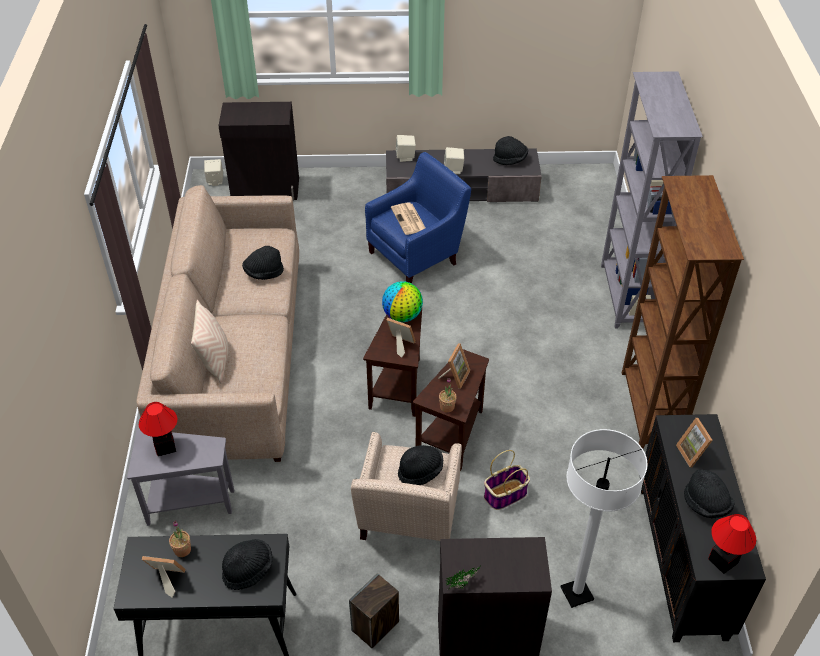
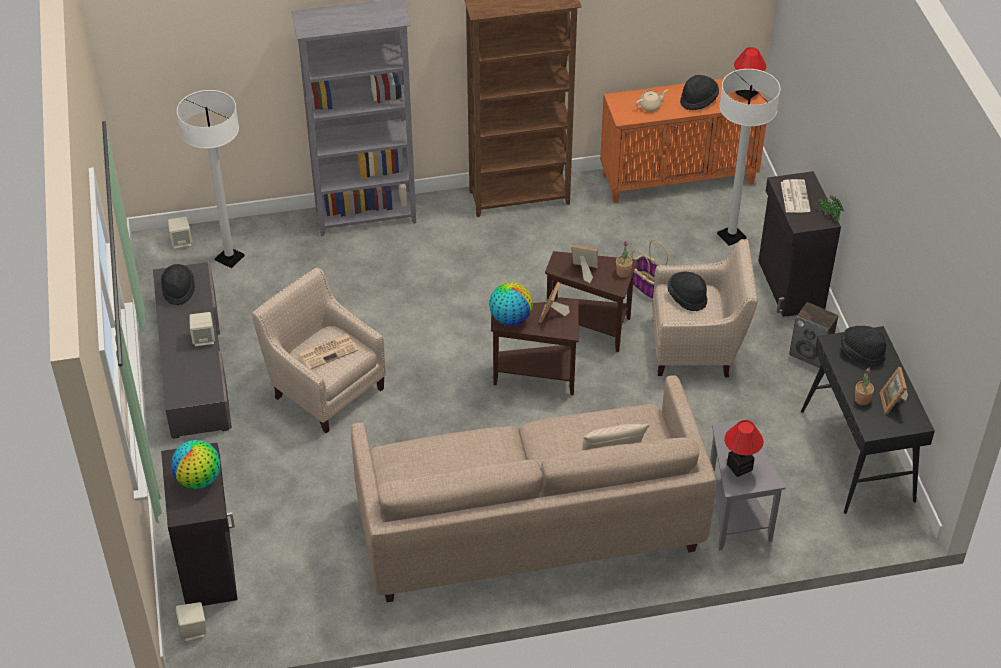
camera: 100 degrees left, 0 degrees up
(257, 115) = (199, 479): none -> globe
(263, 272) = (464, 450): black hat -> none
(405, 157) = (179, 387): beige speaker -> beige speaker (181, 242)
(417, 255) = (325, 388): blue armchair -> beige armchair
(505, 557) = (794, 196): none -> newspaper
(576, 212) = (229, 258): none -> white floor lamp
(683, 562) = (679, 178): black cabinet -> orange cabinet
(693, 453) = (650, 106): picture frame -> beige teapot

